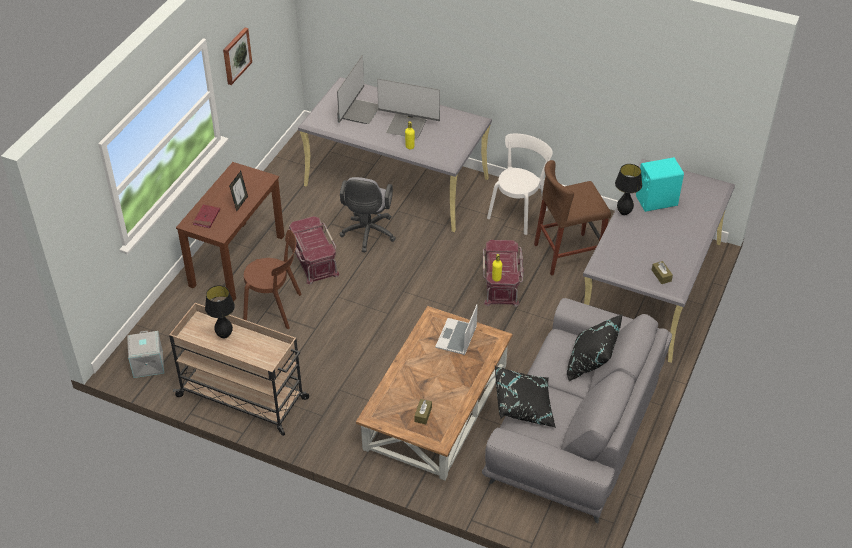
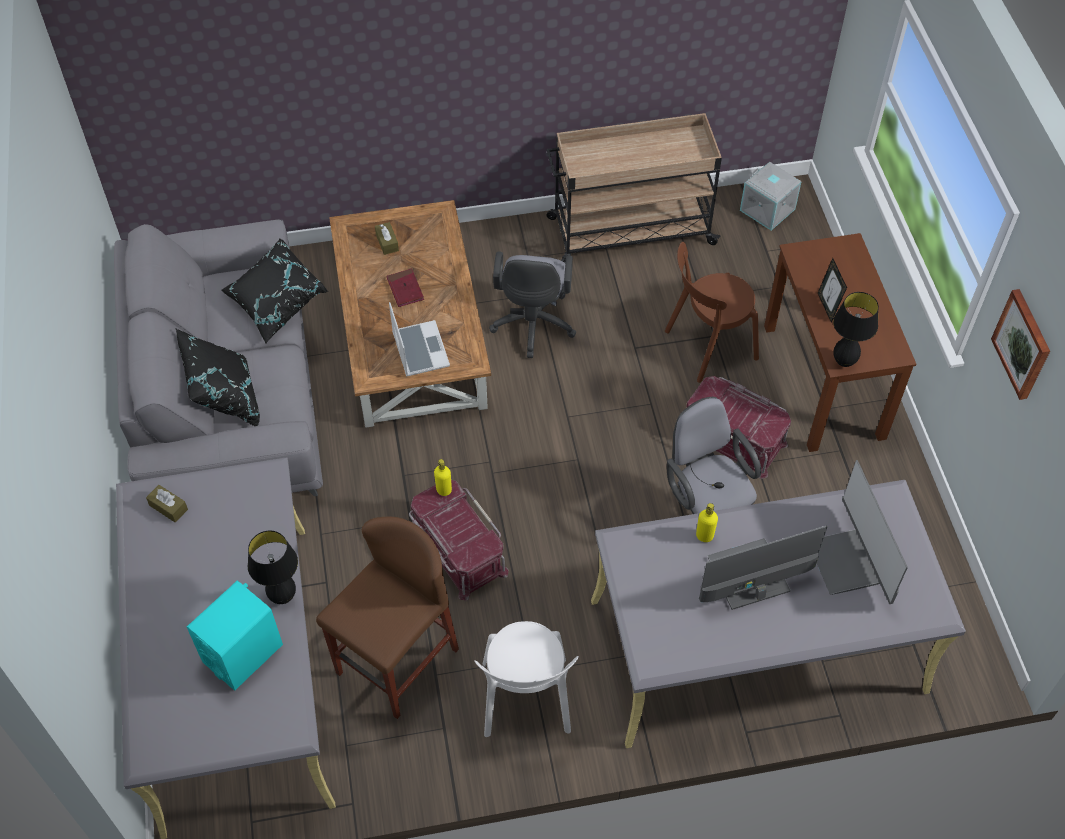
camera: 145 degrees right, 10 degrees up
(206, 217) = (842, 265): red book -> red book (405, 289)
(224, 335) = (656, 158): black table lamp -> black table lamp (844, 362)
(361, 371) = (532, 327): none -> grey office chair

